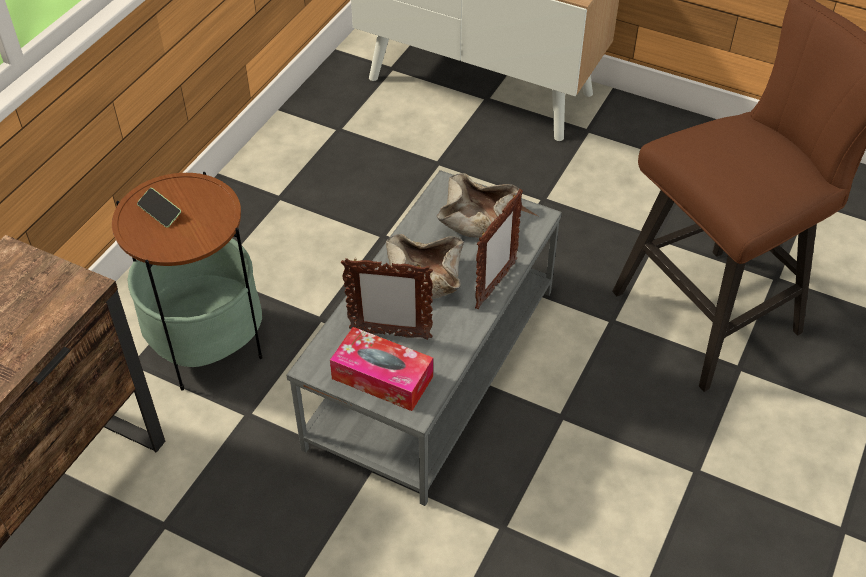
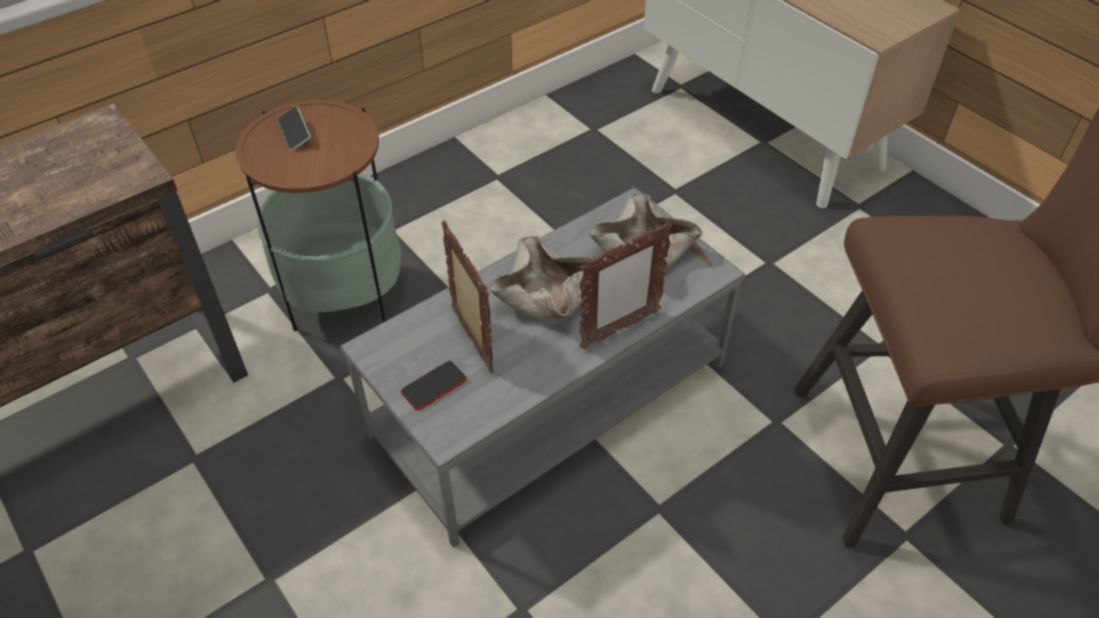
camera: 25 degrees right, 0 degrees up
(382, 377) = (434, 386): tissue box -> phone
(389, 334) = (471, 342): picture frame -> picture frame turned 150 degrees counterclockwise

